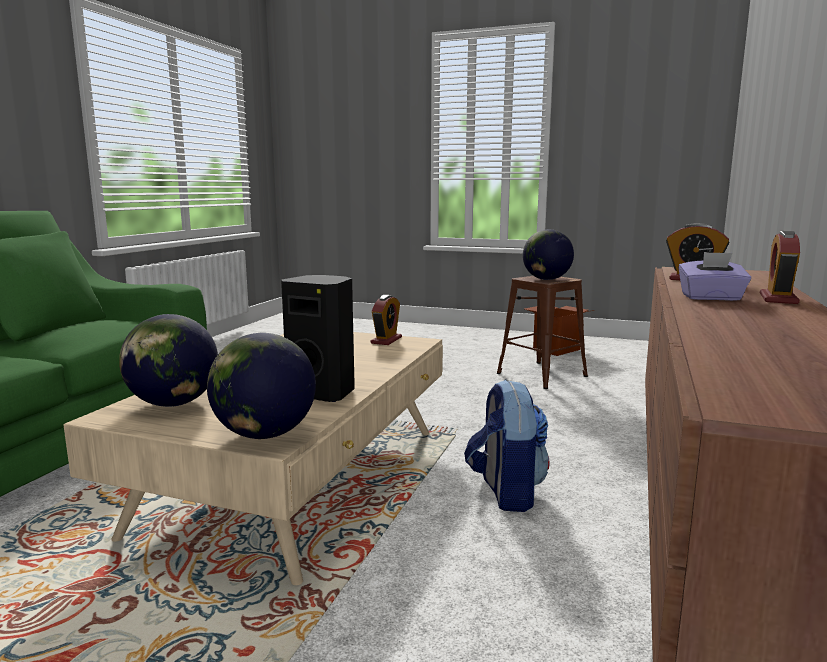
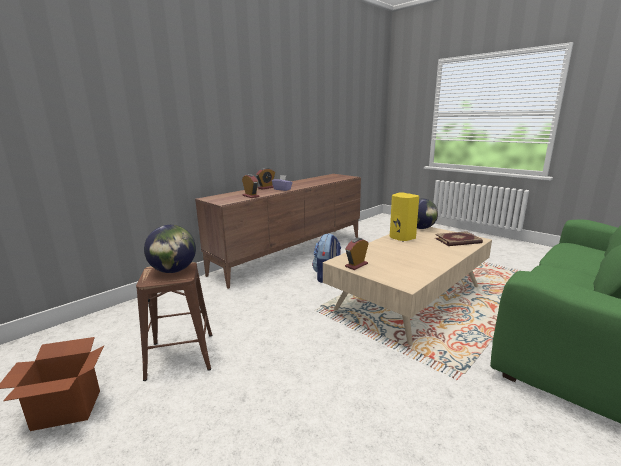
camera: 155 degrees left, 5 degrees up
(174, 403) = (458, 241): globe -> book
(323, 393) = (401, 238): black speaker -> yellow speaker

